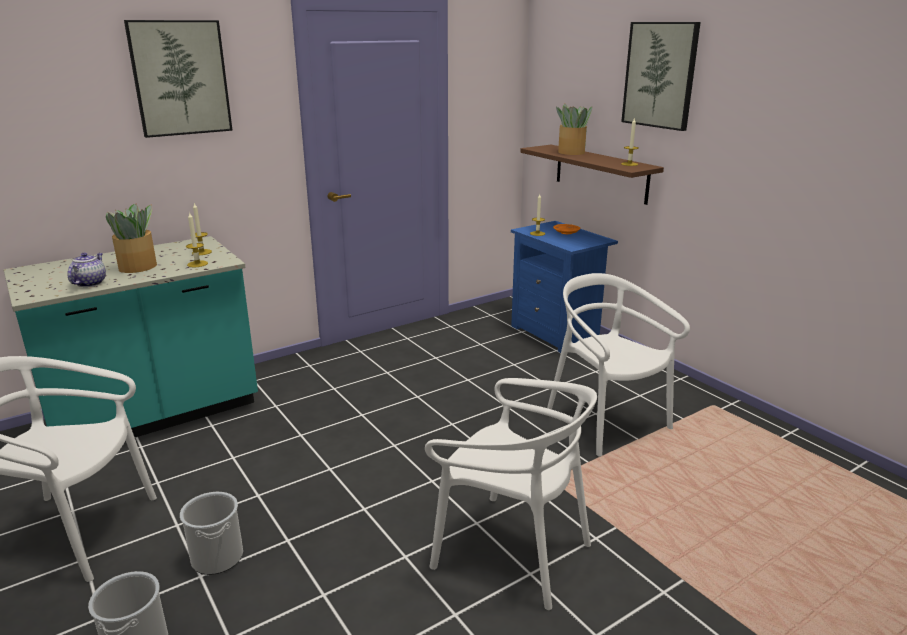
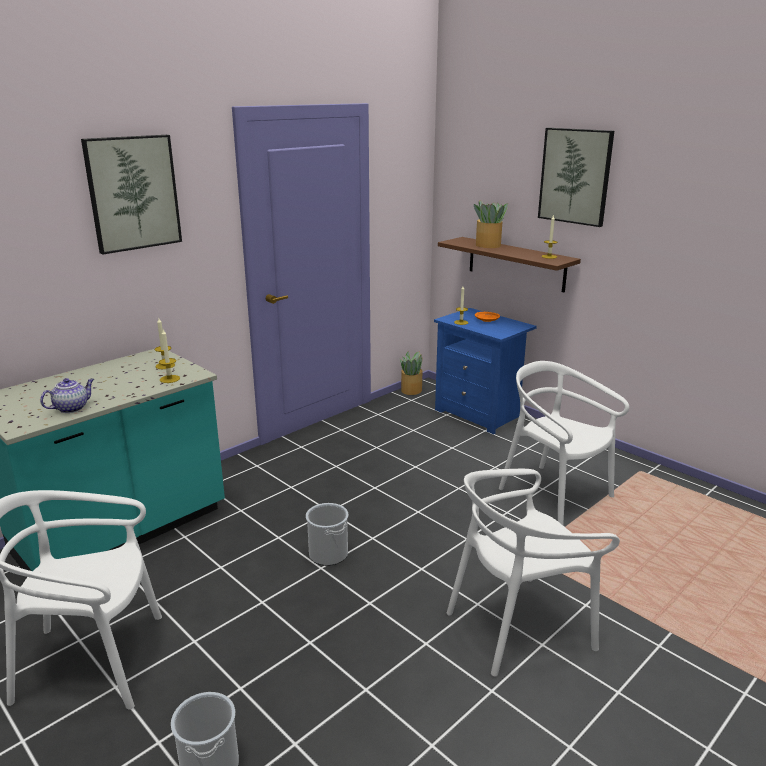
camera: 10 degrees left, 0 degrees up
(90, 283) = (72, 408): teapot -> teapot turned 45 degrees clockwise
(139, 266) = (110, 386): potted plant -> potted plant (412, 390)
(217, 557) = (249, 668): bucket -> bucket (328, 554)
(512, 551) = (518, 626): white chair -> white chair turned 135 degrees clockwise

